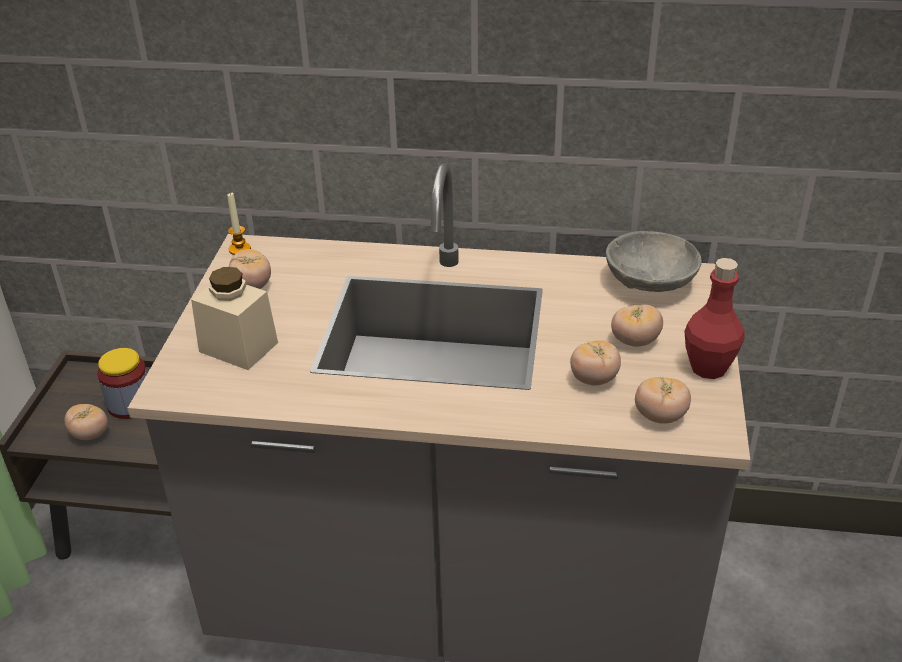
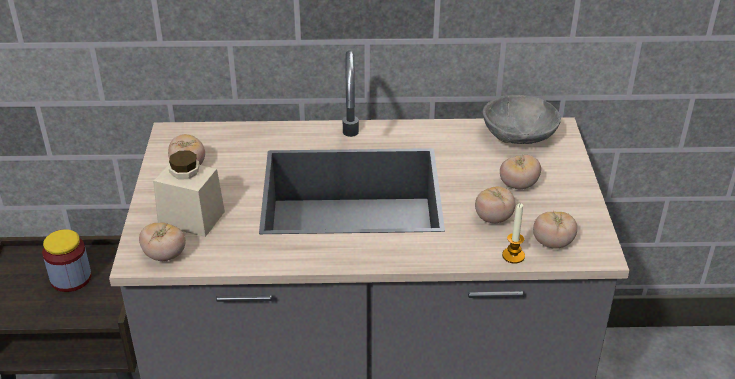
camera: 10 degrees left, 0 degrees up
(90, 434) = (41, 308): tomato -> tomato (164, 255)
(239, 249) = (168, 135): candle -> candle (513, 256)
(708, 368) = (580, 201): red bottle -> none

